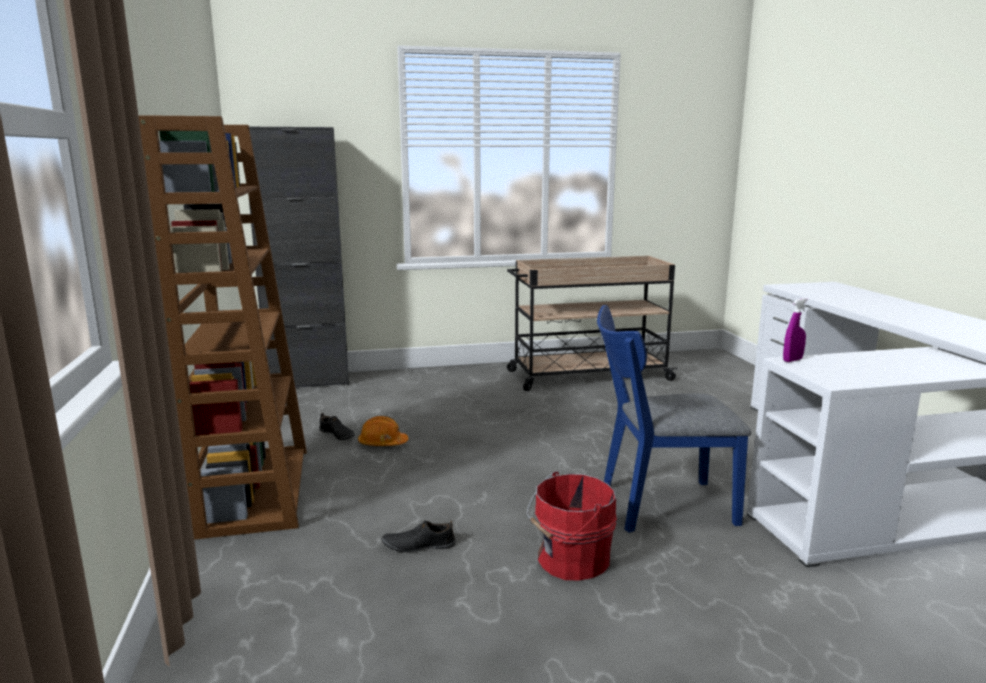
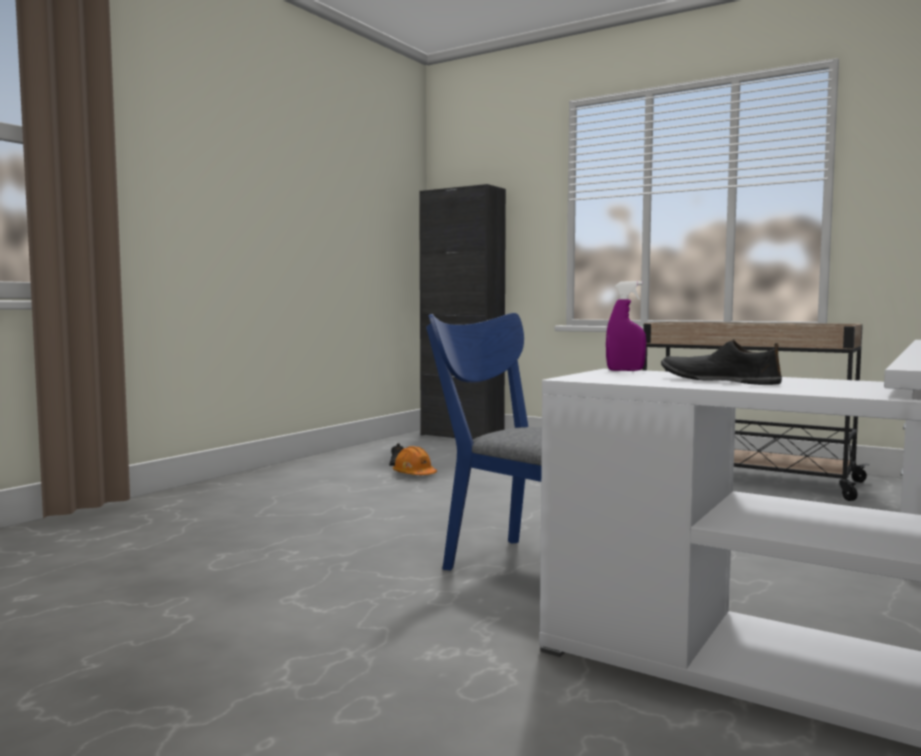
camera: 45 degrees right, 10 degrees down
(255, 489) = (276, 475): brown bookcase -> none
(418, 545) = (282, 524): black shoe -> black shoe (718, 380)
(569, 560) = (348, 564): red bucket -> none

